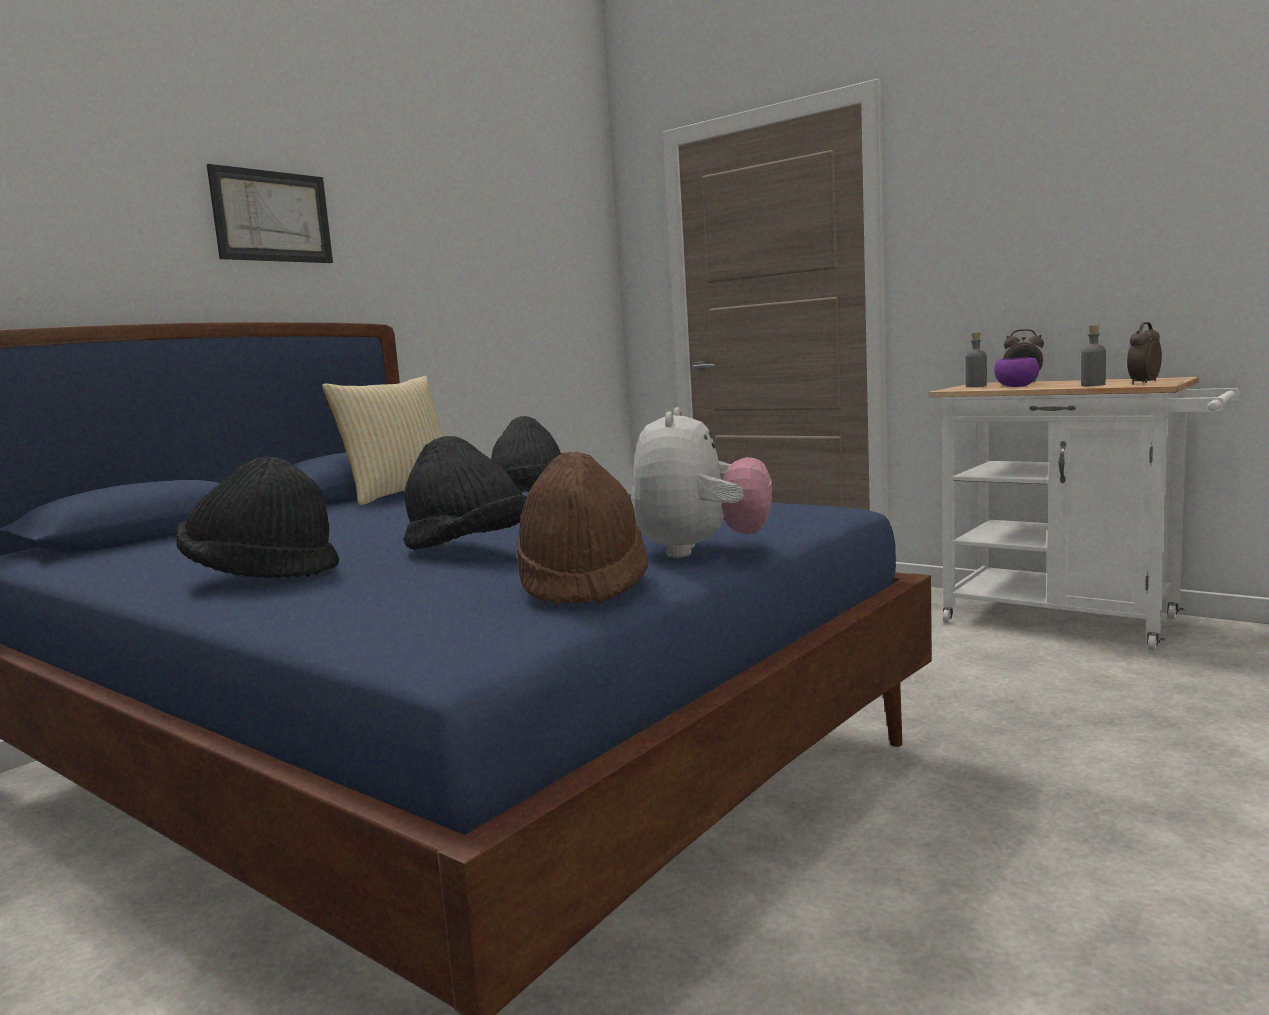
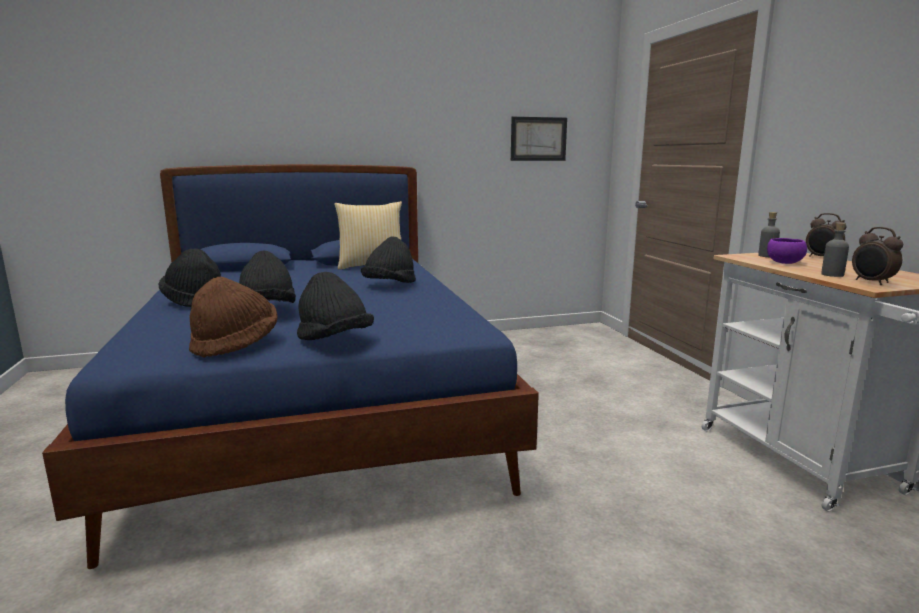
camera: 35 degrees right, 5 degrees up
(272, 216) = (354, 106): picture -> picture (538, 139)
(701, 551) = (334, 341): plush toy -> black hat
(1142, 383) = (871, 282): alarm clock -> alarm clock turned 105 degrees counterclockwise

